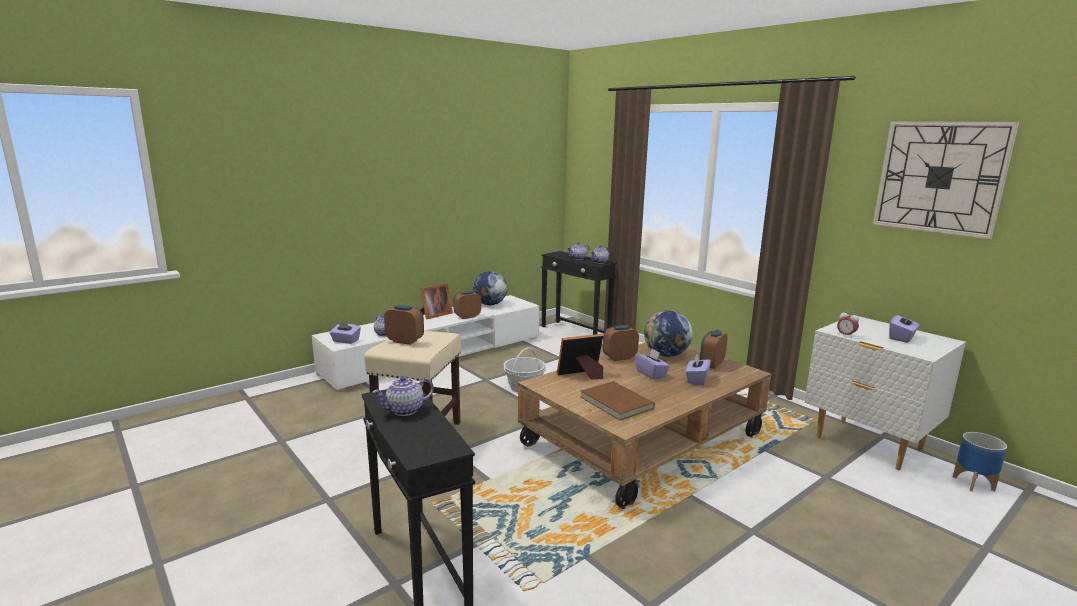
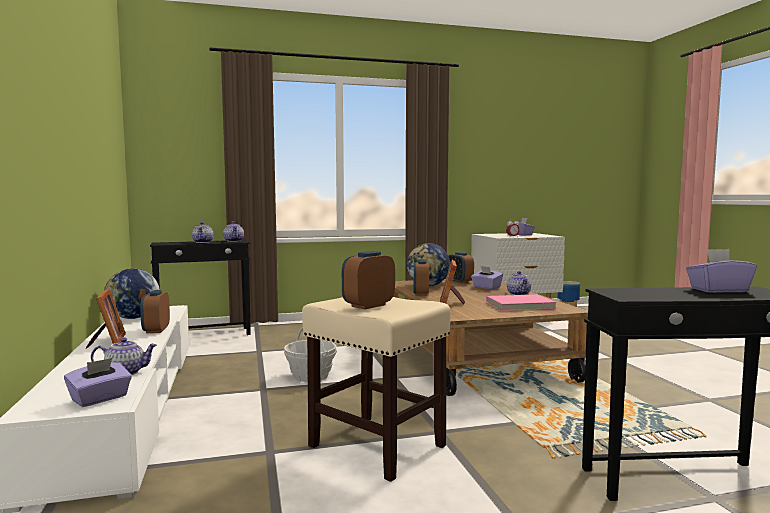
camera: 65 degrees left, 10 degrees down
(405, 411) = (669, 293): teapot -> teapot (519, 294)
(615, 403) = (520, 305): brown book -> pink book
(651, 374) = (465, 292): purple tissue box -> purple tissue box (718, 290)
(940, 177) = (505, 134): wall clock -> none

